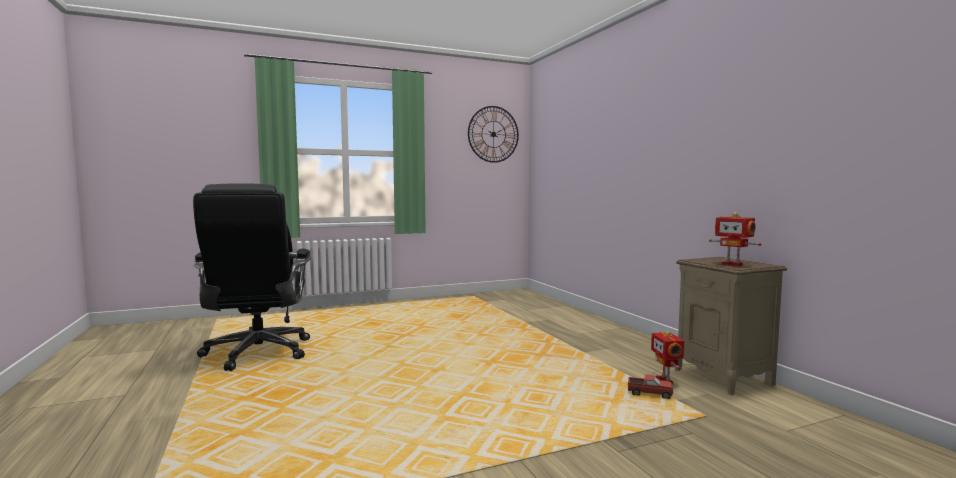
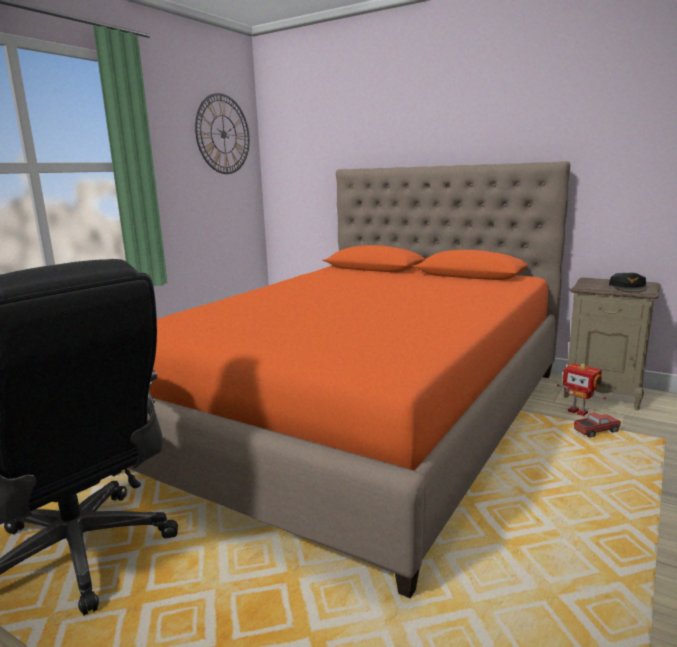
camera: 35 degrees left, 10 degrees up
(491, 342) = (366, 417): none -> orange bed
(732, 264) = (628, 287): toy robot -> black cap

